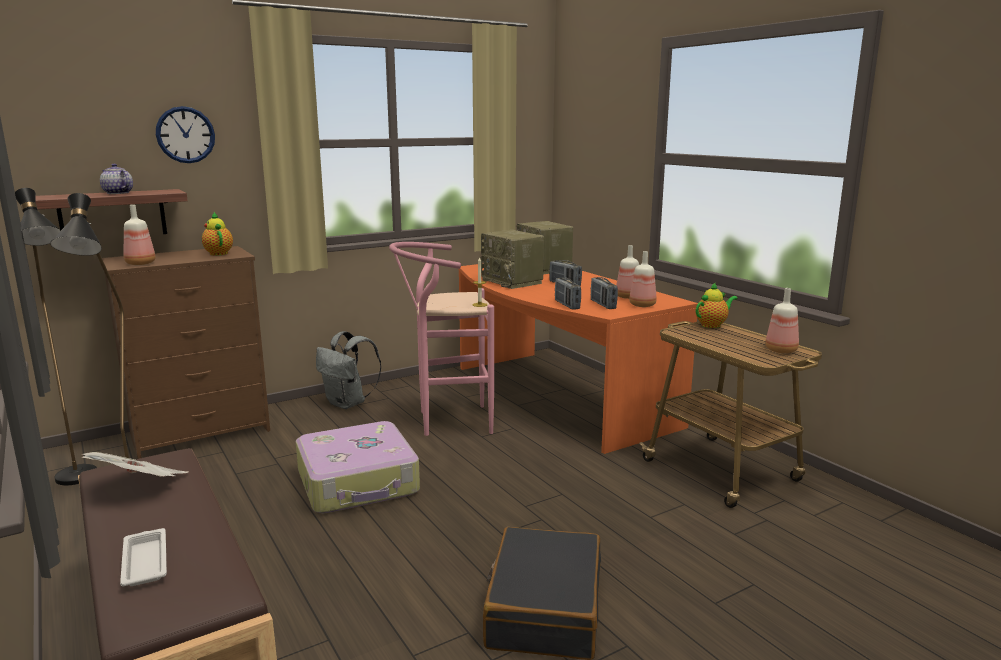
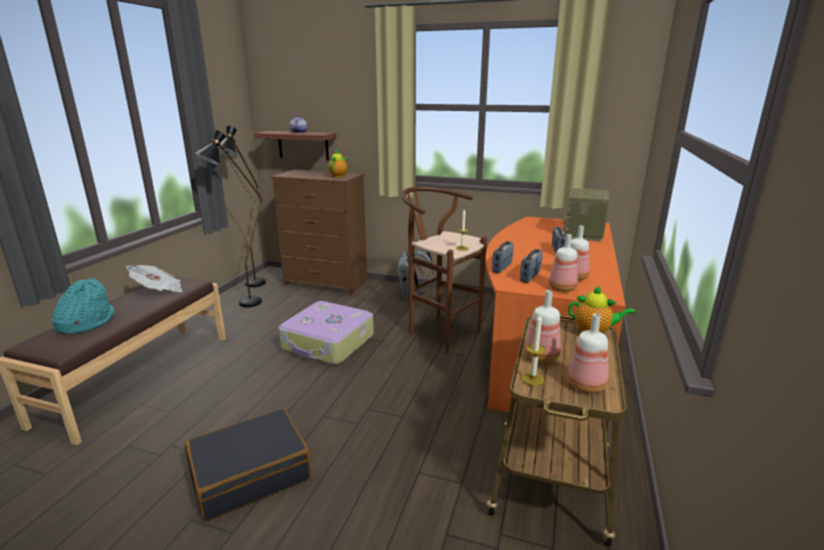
camera: 50 degrees right, 5 degrees up
(139, 263) = (292, 175): bottle -> bottle (540, 356)
(145, 561) = (86, 322): white tray -> turquoise hat
(185, 135) = (341, 98): wall clock -> none
(447, 422) = (438, 331): pink stool -> brown stool
(513, 282) = (524, 238): radio -> none
(758, 358) = (532, 379): none -> candle

